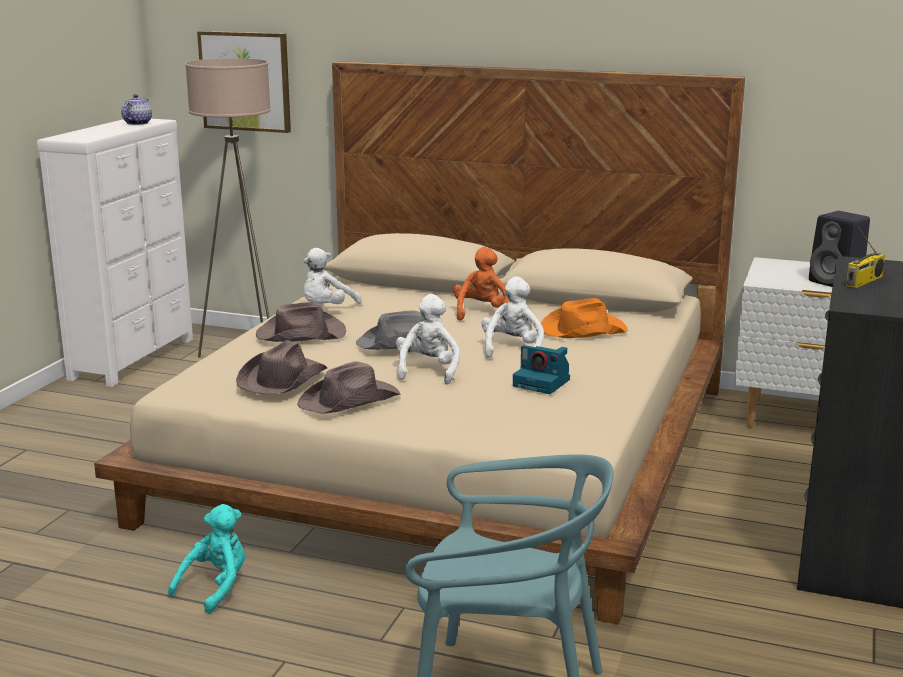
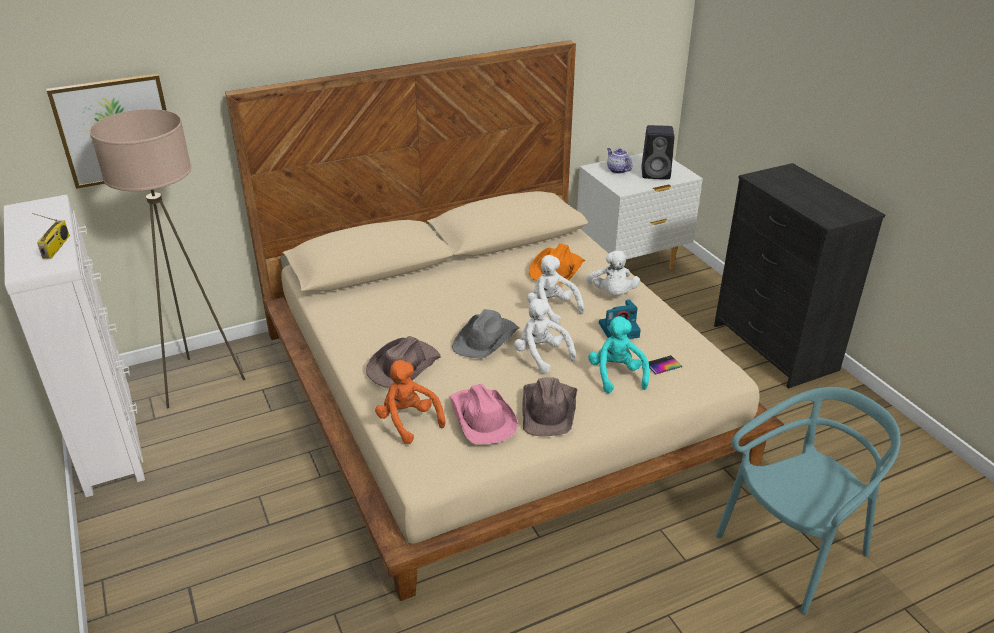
camera: 45 degrees left, 15 degrees up
(137, 123) = (43, 214): teapot -> teapot (617, 170)
(216, 587) = (545, 596): turquoise plush toy -> turquoise plush toy (616, 375)
(282, 379) = (481, 418): brown hat -> pink hat
(327, 309) = (365, 329): white plush toy -> white plush toy (612, 294)
(481, 314) = (473, 283): orange plush toy -> orange plush toy (408, 421)
(526, 418) = (663, 365): none -> phone
(864, 281) = (793, 195): radio -> radio (56, 247)

